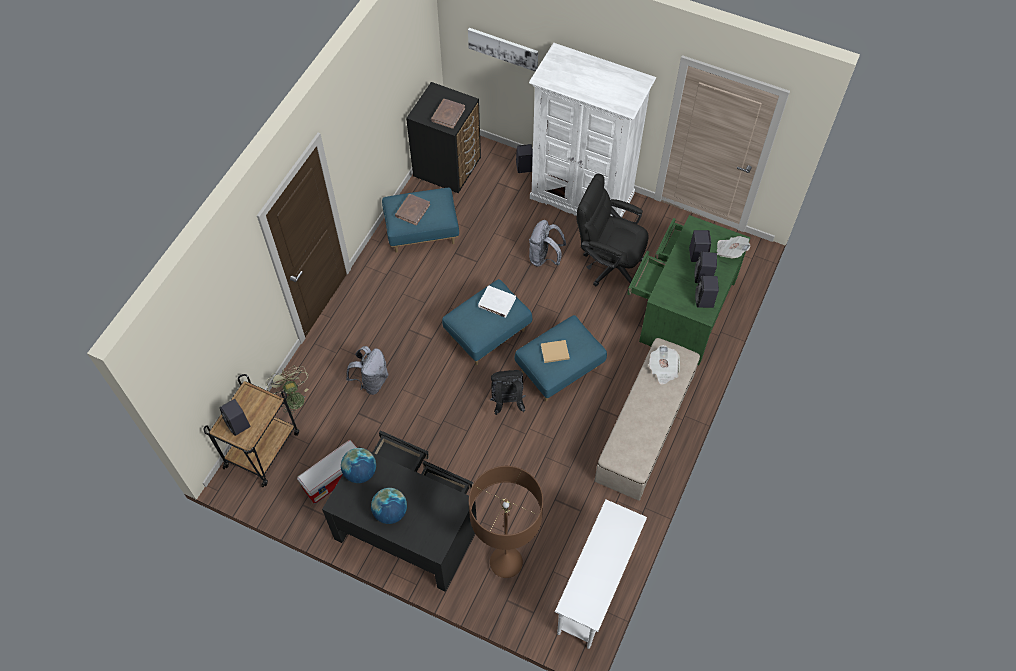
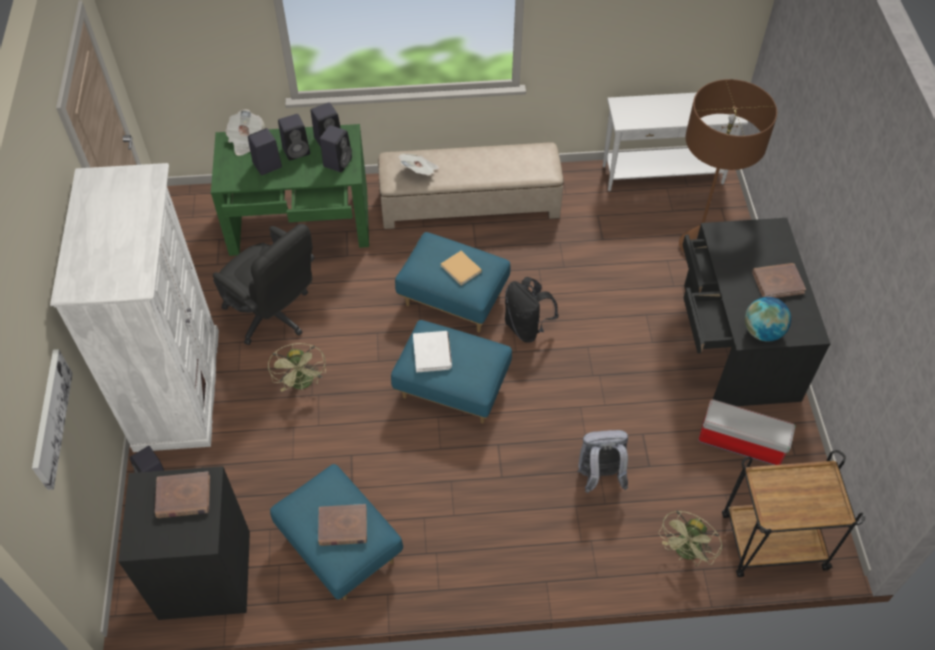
camera: 120 degrees left, 5 degrees down
(238, 425) = (816, 497): black speaker -> black speaker (338, 161)
(390, 512) = (777, 282): globe -> brown book
(544, 258) = (303, 384): grey backpack -> green fan
(609, 263) = (274, 316): black office chair -> black office chair turned 45 degrees counterclockwise

